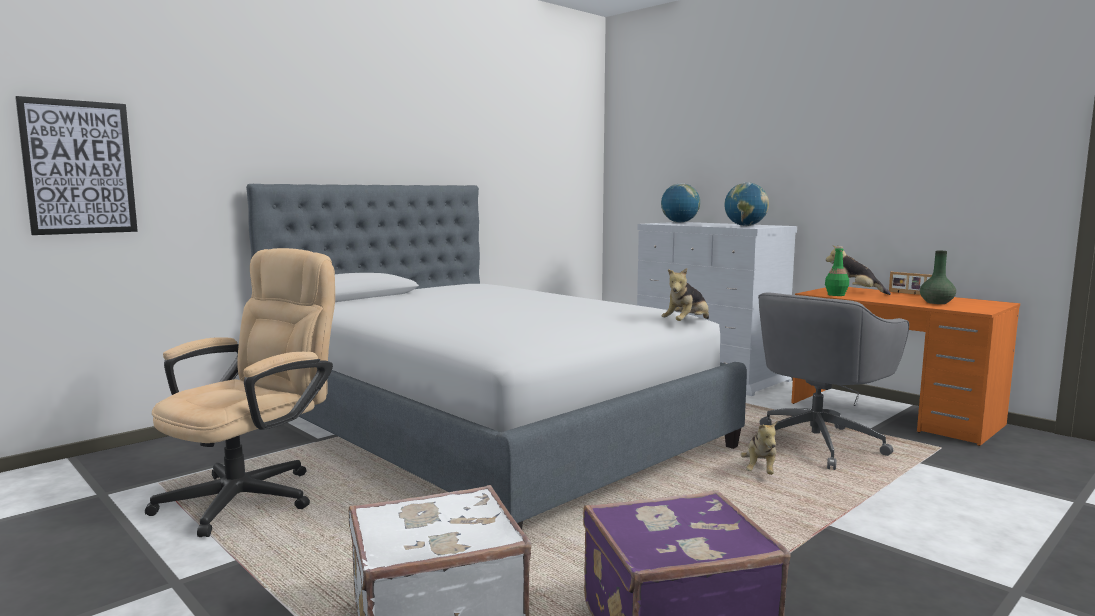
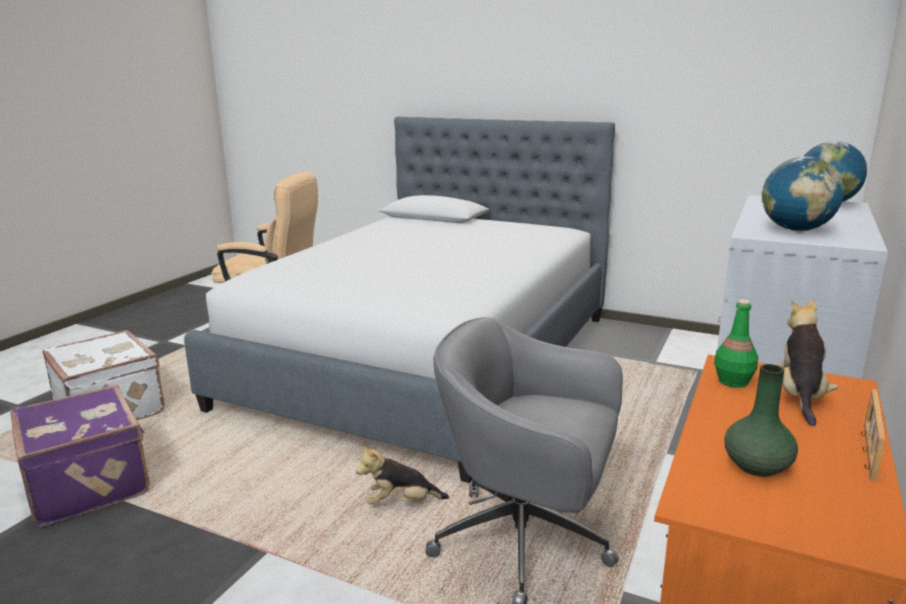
camera: 70 degrees right, 10 degrees up
(79, 167) = (314, 104): picture -> none
(687, 324) = (418, 319): plush toy -> none

